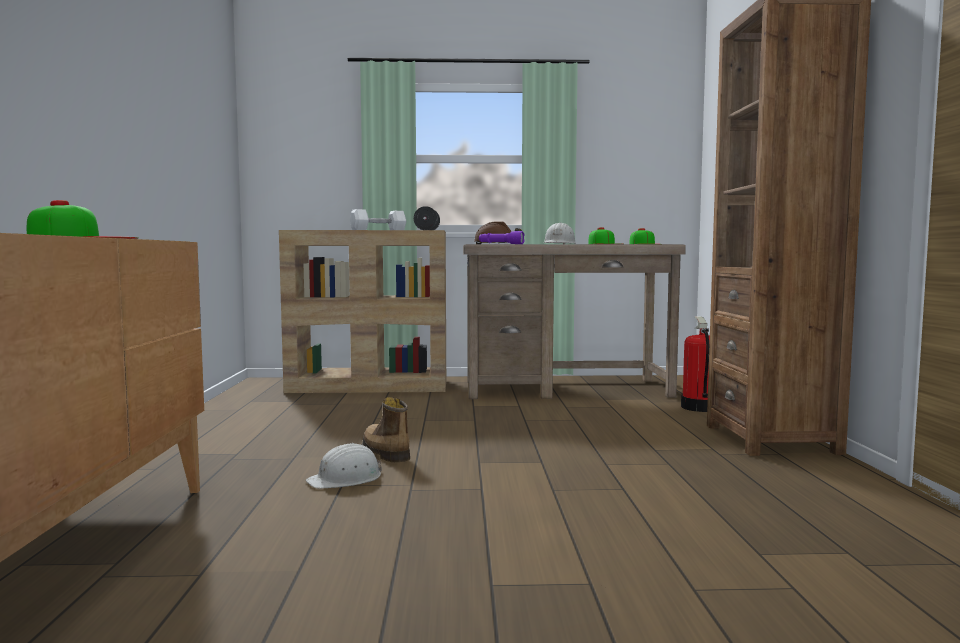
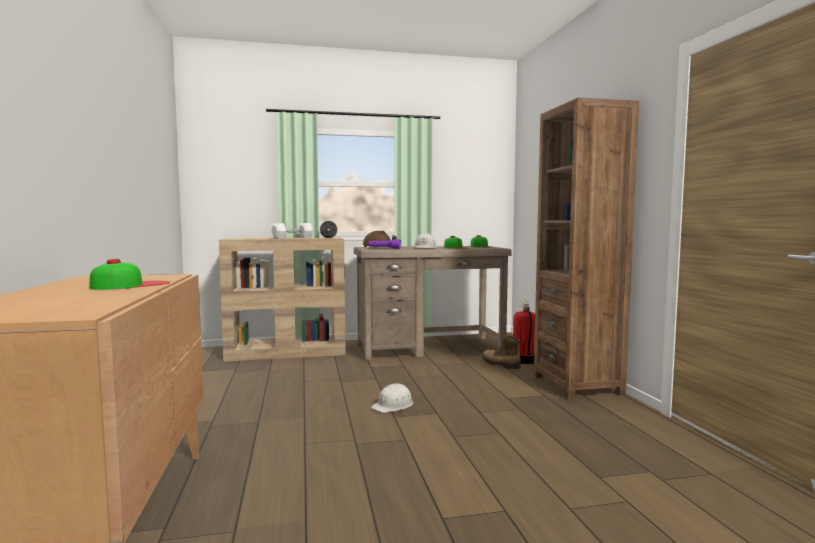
camera: 10 degrees left, 0 degrees up
(346, 479) = (305, 438): white hard hat -> white hard hat (393, 405)
(384, 452) = (323, 412): boot -> boot (499, 364)

